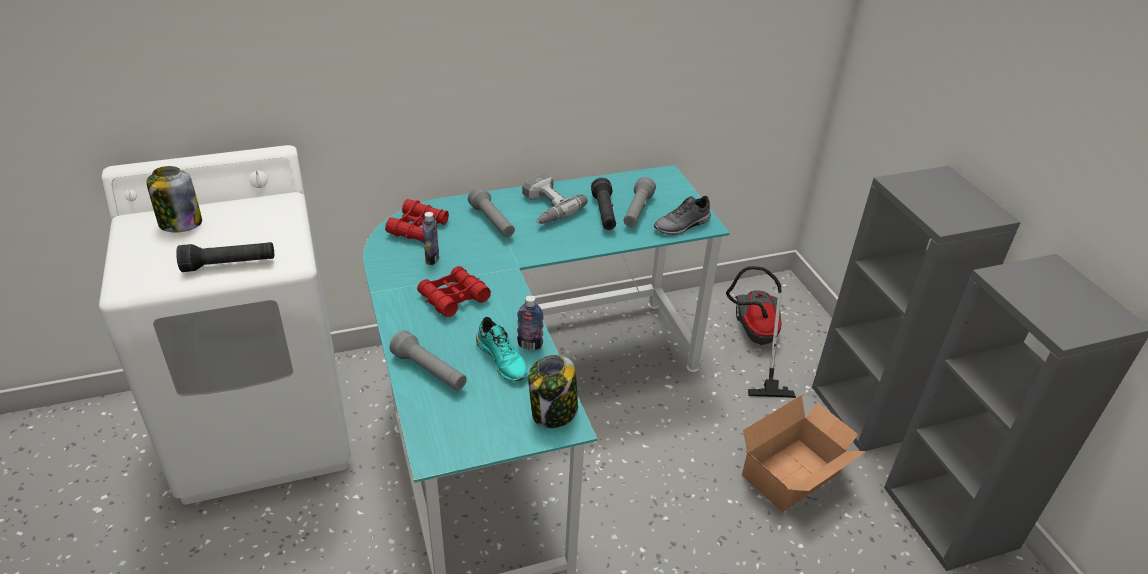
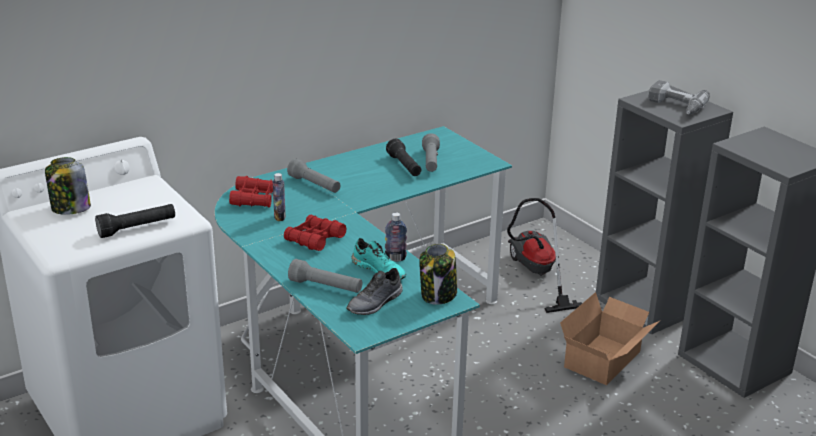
camera: 15 degrees left, 10 degrees down
(545, 207) = (353, 169): power drill -> power drill (675, 106)
(682, 226) = (472, 166): grey shoe -> grey shoe (376, 303)

